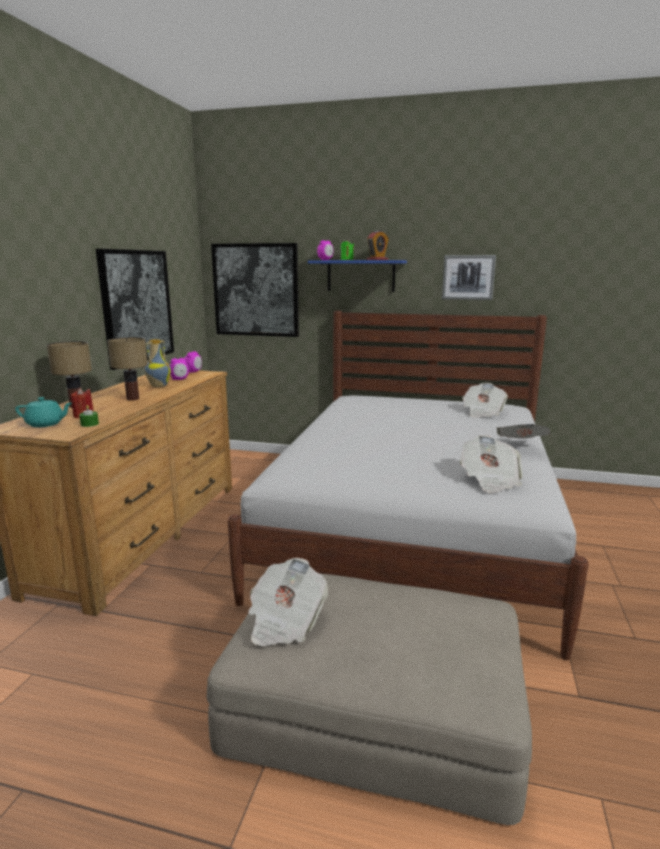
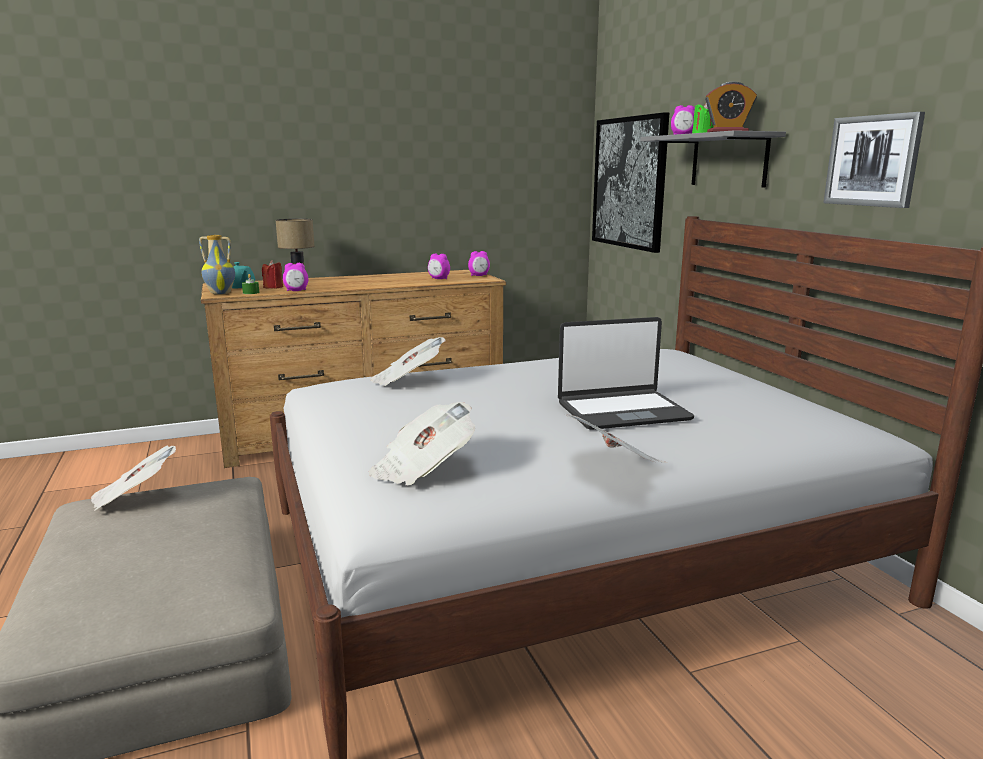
camera: 55 degrees right, 0 degrees up
(122, 412) = (296, 291): none -> alarm clock
(132, 399) = (345, 284): table lamp -> none
(137, 306) = (446, 194): picture -> none
(158, 386) = (402, 280): vase -> vase (221, 293)
(361, 275) = (729, 160): blue shelf -> grey shelf
(450, 426) = (622, 411): none -> laptop
(482, 412) = (749, 416): newspaper -> newspaper (407, 381)

